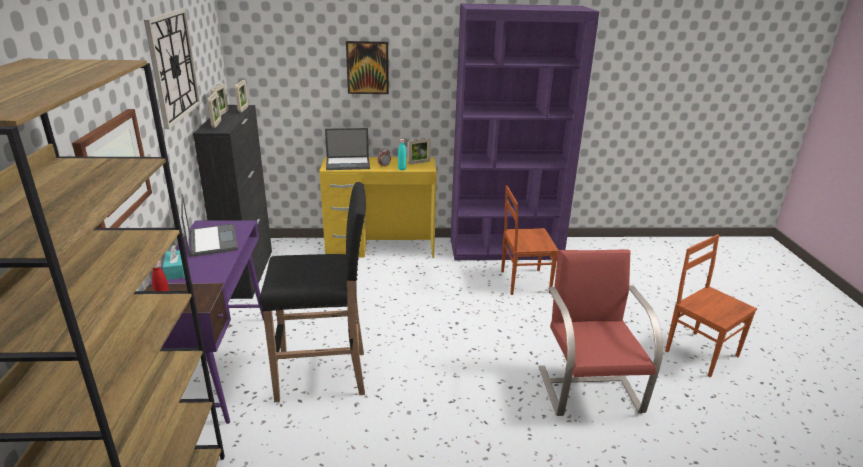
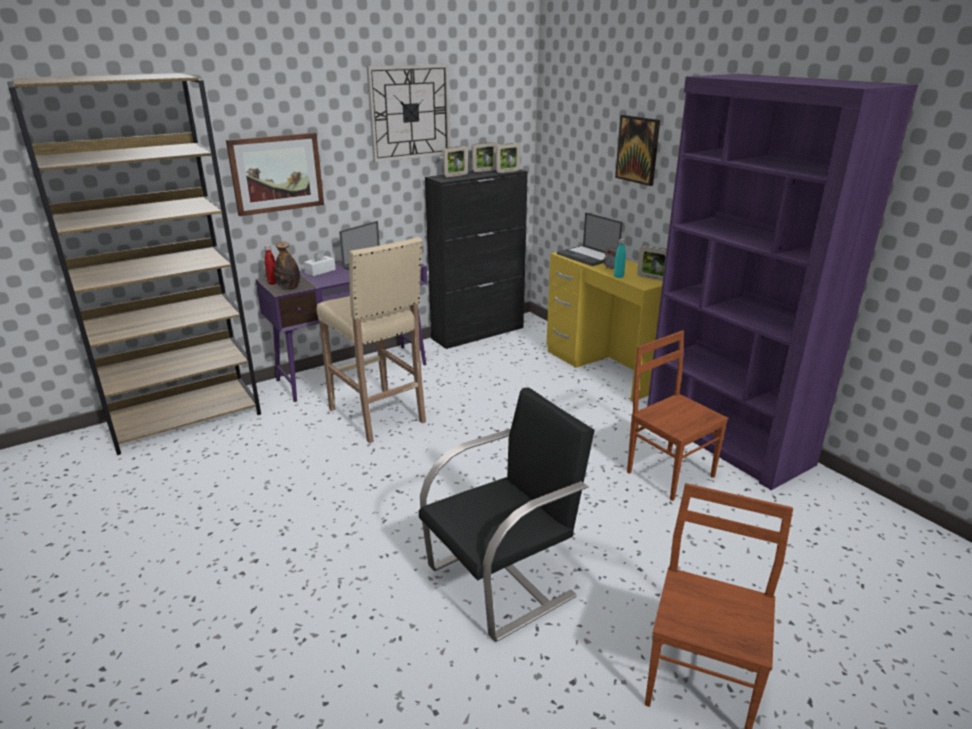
camera: 60 degrees right, 0 degrees up
(176, 270) = (320, 271): turquoise tissue box -> white tissue box
(198, 298) = (289, 288): none -> bottle
(324, 375) = (378, 416): black stool -> beige stool
(589, 388) = (503, 581): red chair -> black chair

